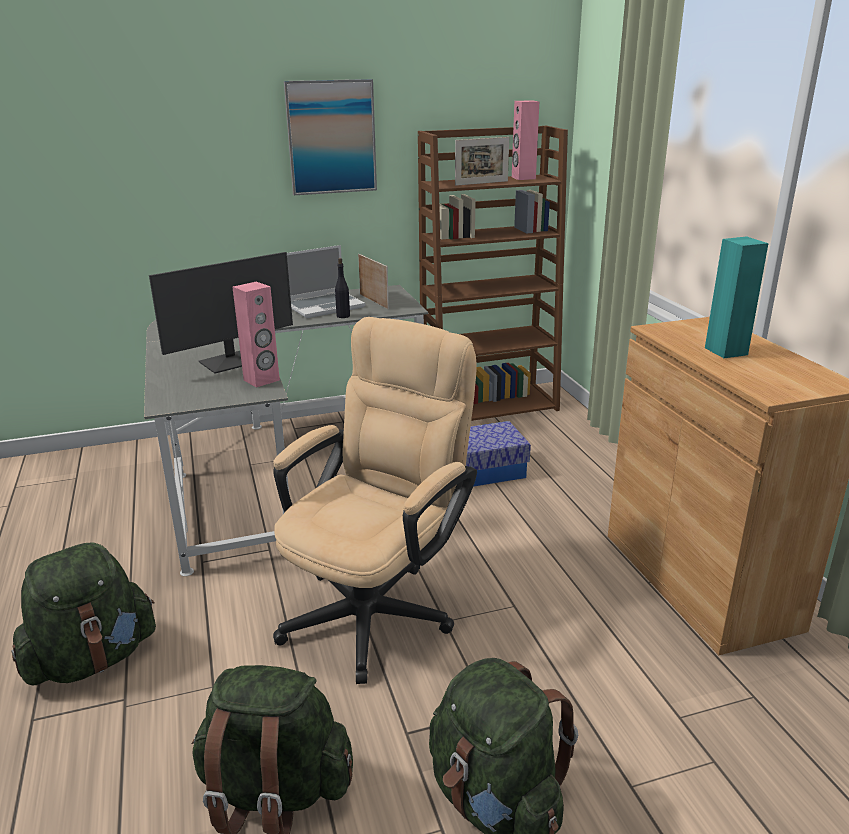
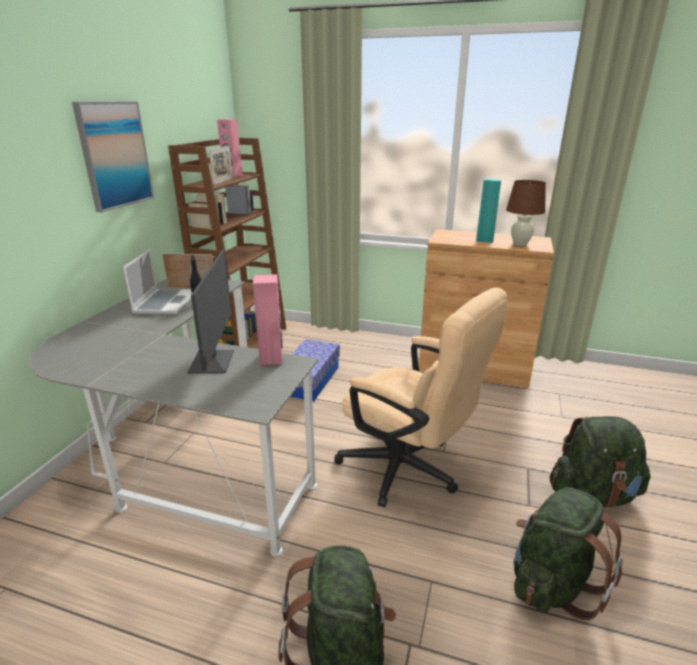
camera: 55 degrees left, 0 degrees up
(378, 607) = (408, 470): beige office chair -> beige office chair turned 150 degrees clockwise
(763, 375) = (520, 244): none -> brown table lamp

